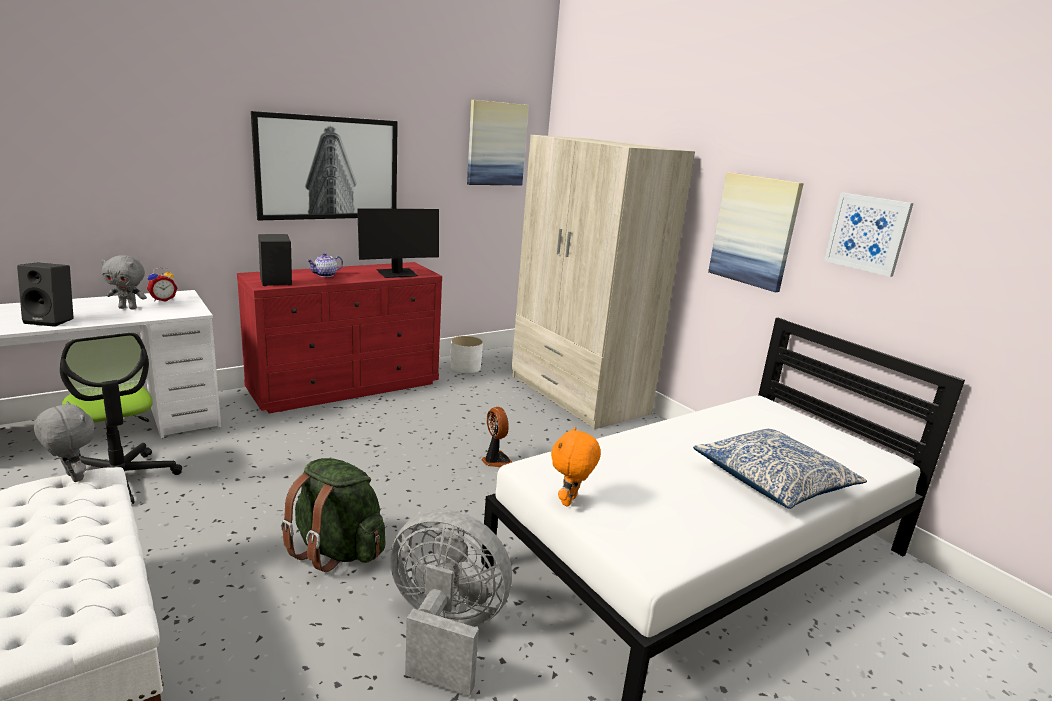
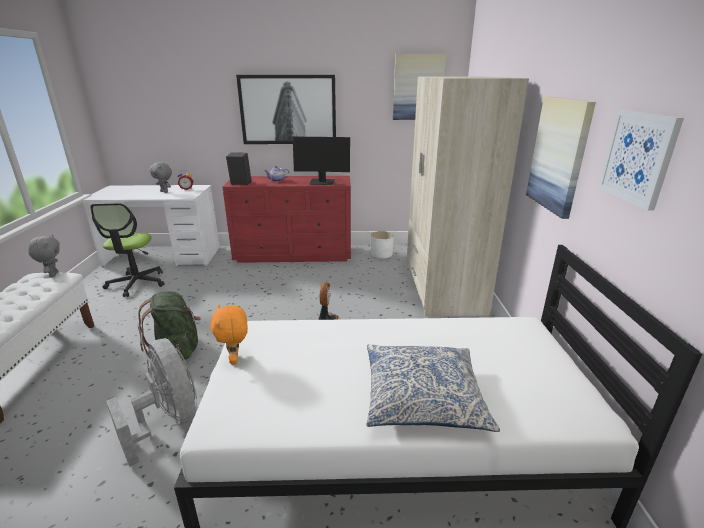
camera: 35 degrees right, 5 degrees up
(52, 320) = (125, 195): black speaker -> none
(570, 501) = (235, 359): orange plush toy -> orange plush toy turned 75 degrees counterclockwise

